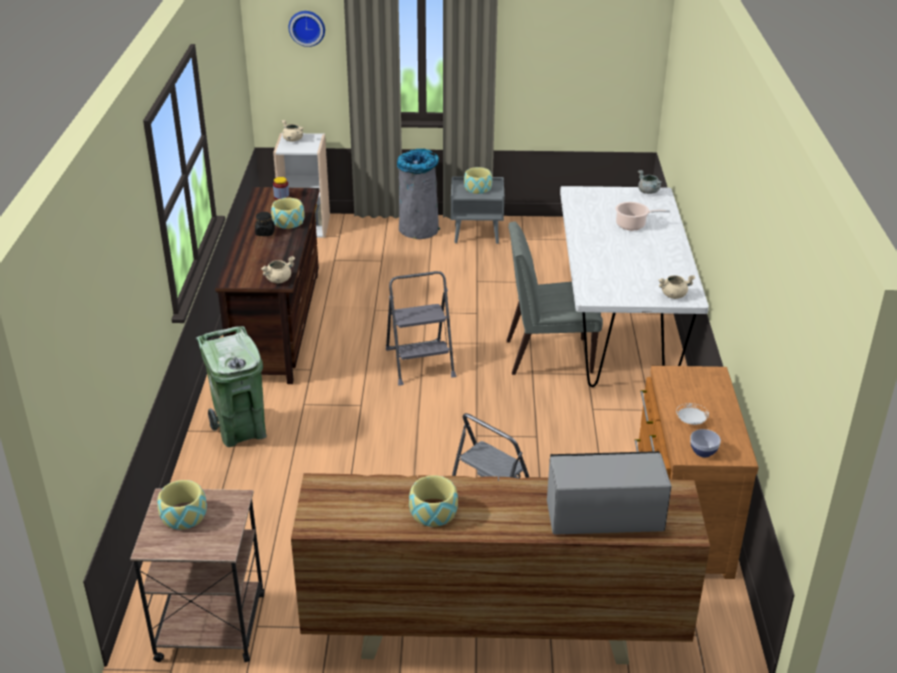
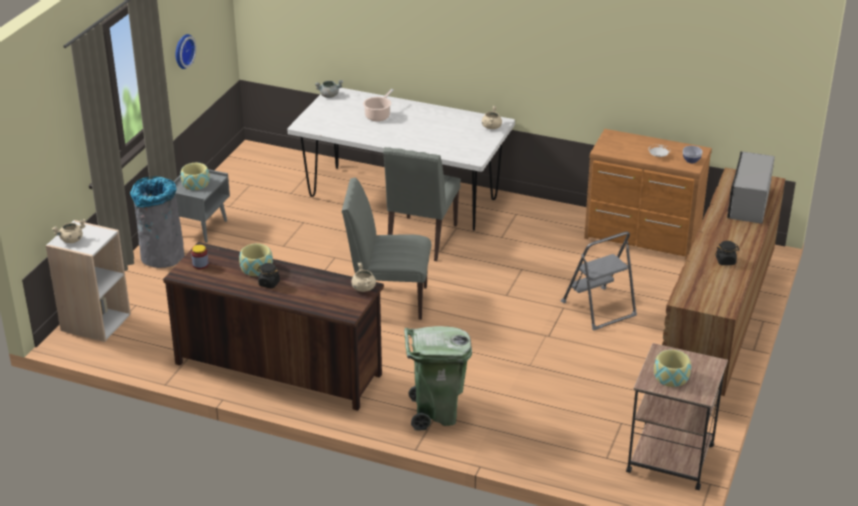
camera: 70 degrees left, 0 degrees up
(307, 27) = (43, 120): wall clock -> wall clock (182, 51)
(419, 360) = (388, 301): grey step ladder -> grey chair
(433, 512) = (726, 261): bowl -> black jar

